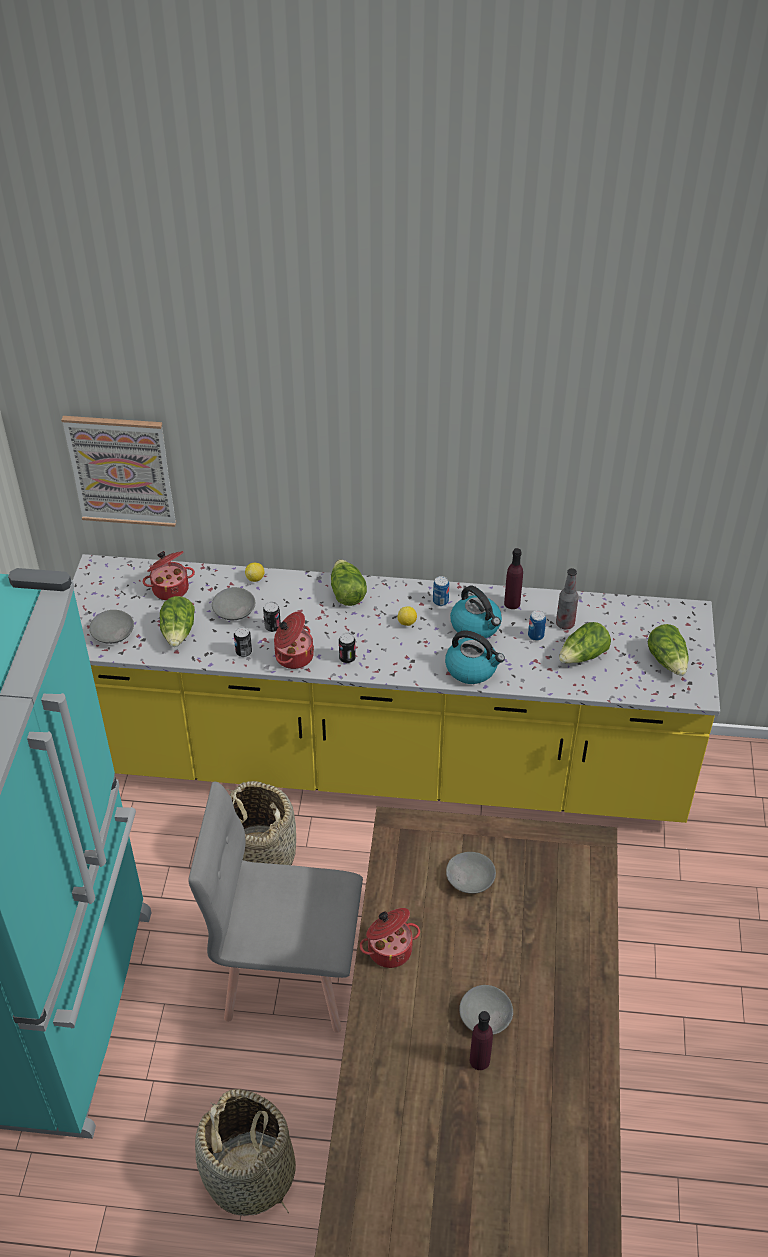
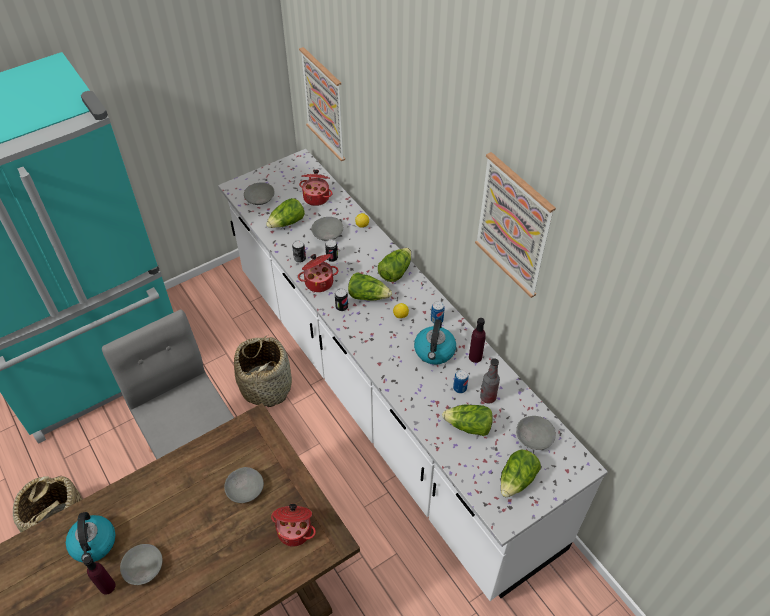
camera: 50 degrees right, 5 degrees up
(355, 630) = (368, 295): none -> lettuce
(384, 764) = (384, 400): yellow counter -> white counter
(389, 948) = (158, 481): cooking pot -> cooking pot (295, 530)
(472, 669) = (395, 373): kettle -> kettle (94, 544)
(520, 424) = (514, 225): none -> picture
(635, 622) = (534, 436): none -> grey bowl

